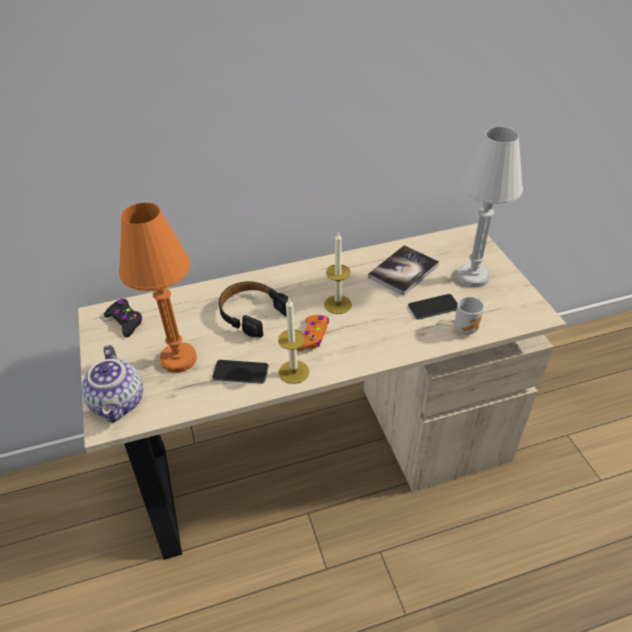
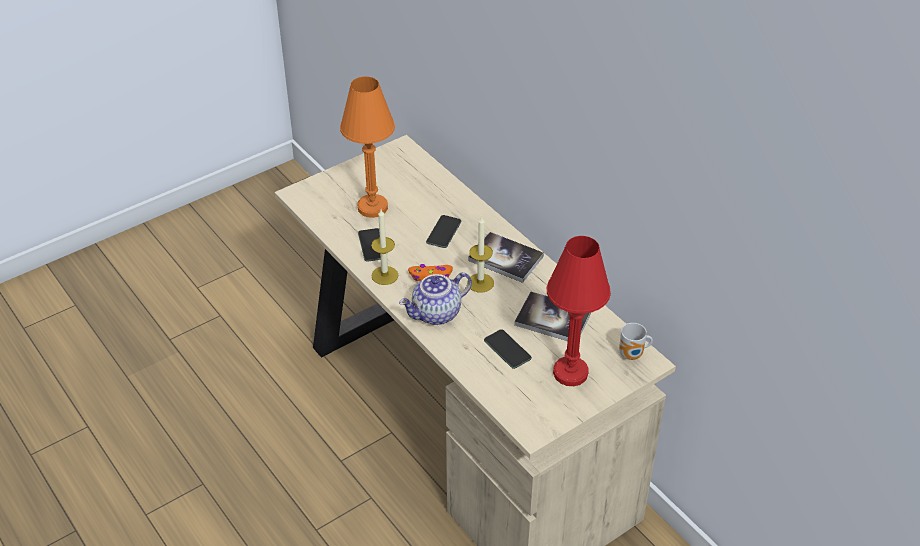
camera: 70 degrees right, 0 degrees up
(119, 402) = (318, 193): teapot -> teapot (436, 314)
(125, 321) = (402, 165): black game controller -> none
(252, 313) = (443, 232): black headphones -> phone
(312, 281) = (505, 258): none -> book
(467, 328) = (487, 377): mug -> mug (632, 355)
(472, 277) = (570, 373): white table lamp -> red table lamp

